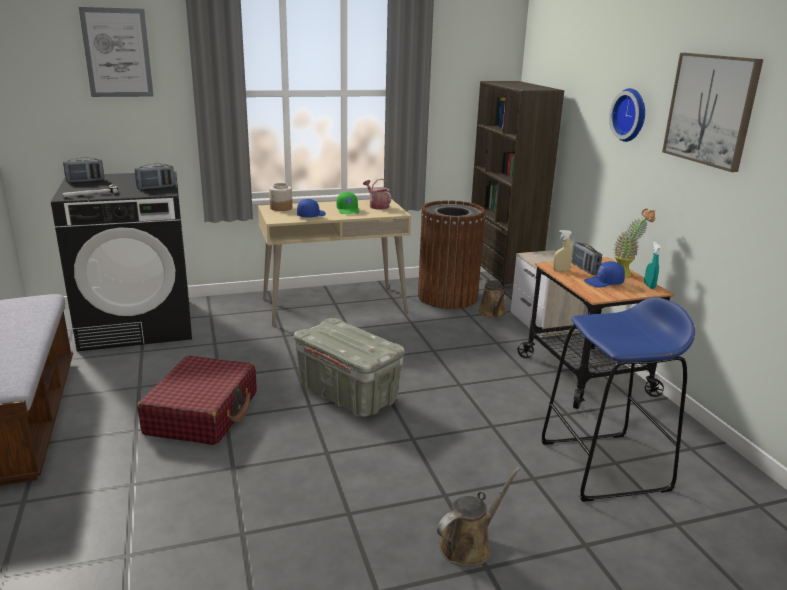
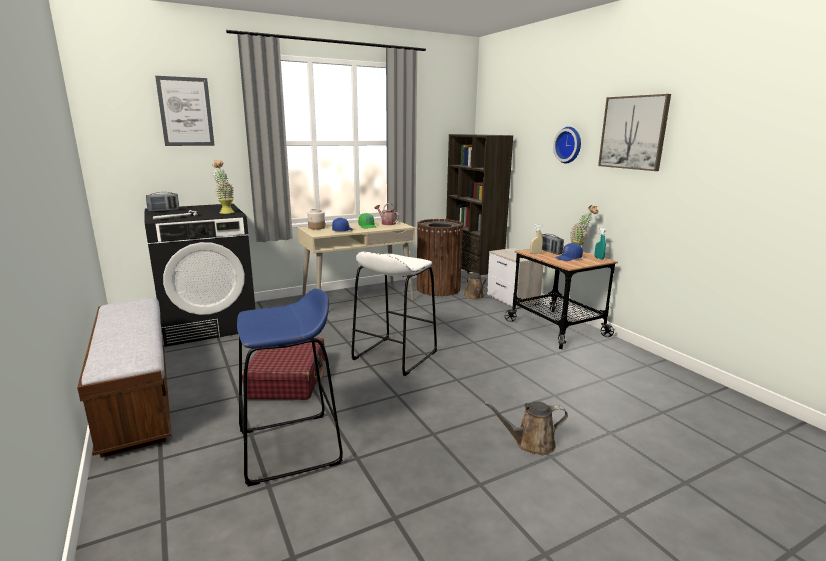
camera: 10 degrees left, 5 degrees down
(156, 187) = (225, 212): radio -> potted plant
(347, 394) = (394, 355): grey storage box -> white stool
(469, 545) = (531, 443): brown watering can -> brown watering can turned 135 degrees counterclockwise
(604, 466) = (597, 382): blue stool -> blue stool (290, 447)

